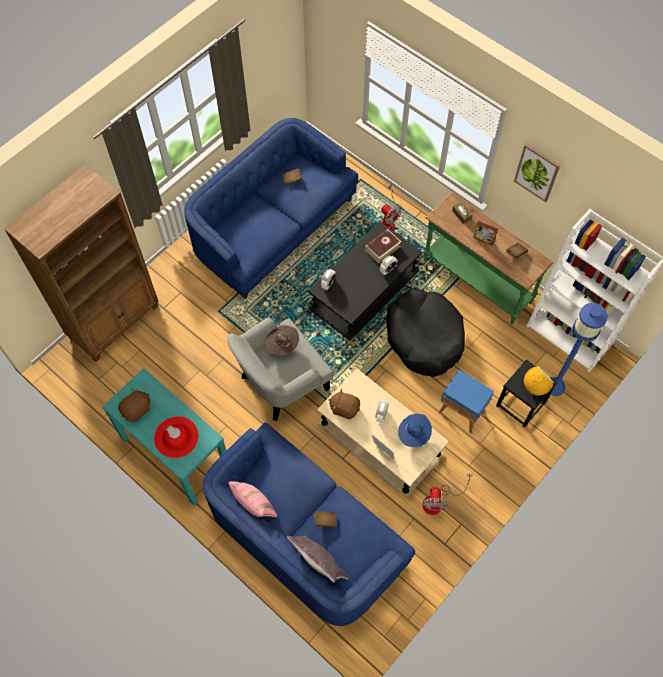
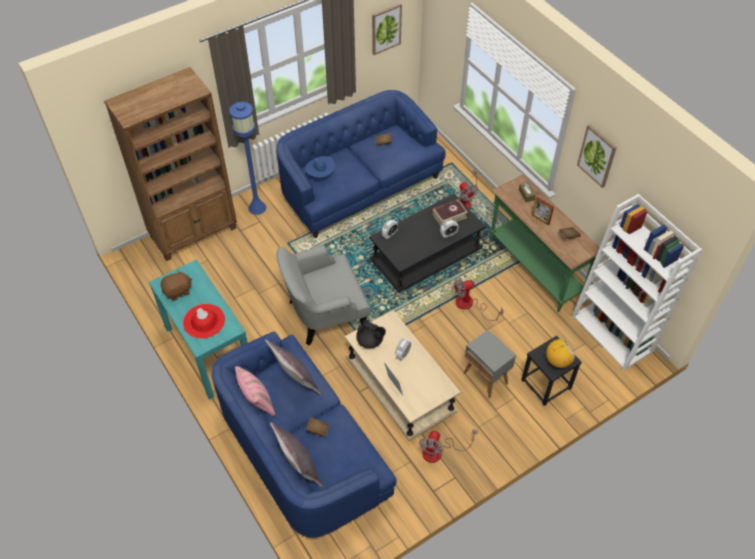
camera: 15 degrees right, 10 degrees down
(271, 57) = (386, 28): none -> picture
(282, 346) = (330, 275): brown hat -> none
(287, 474) = (296, 381): none -> grey pillow
(344, 408) = (370, 341): brown plush toy -> black teapot
(414, 435) = (428, 379): blue hat -> blue hat (320, 175)
(424, 337) = (470, 305): black dog bed -> fan
(461, 413) = (486, 378): blue side table -> grey side table
(554, 386) = (585, 375): blue floor lamp -> blue floor lamp (257, 207)

